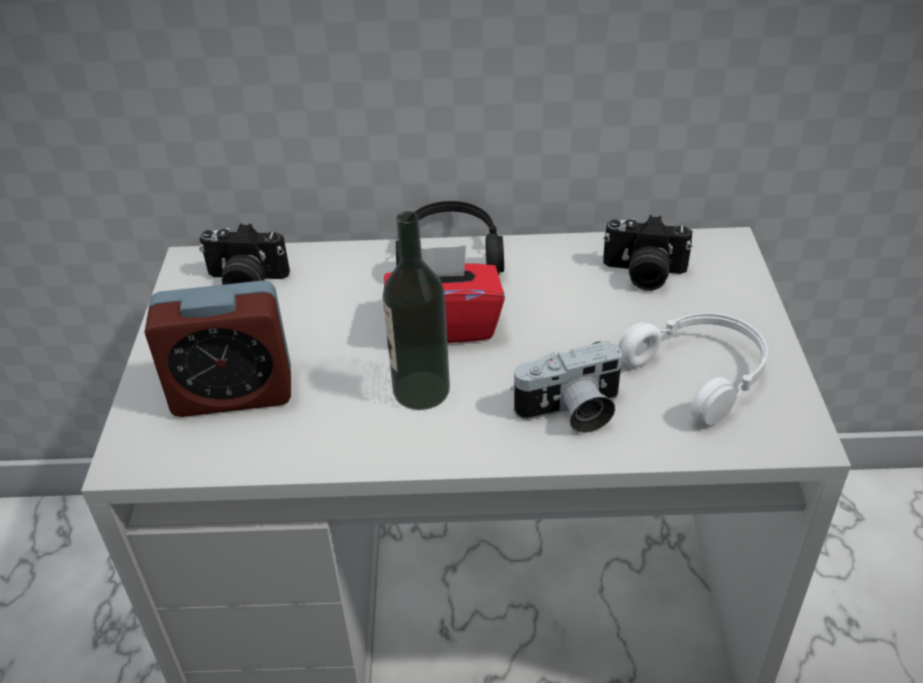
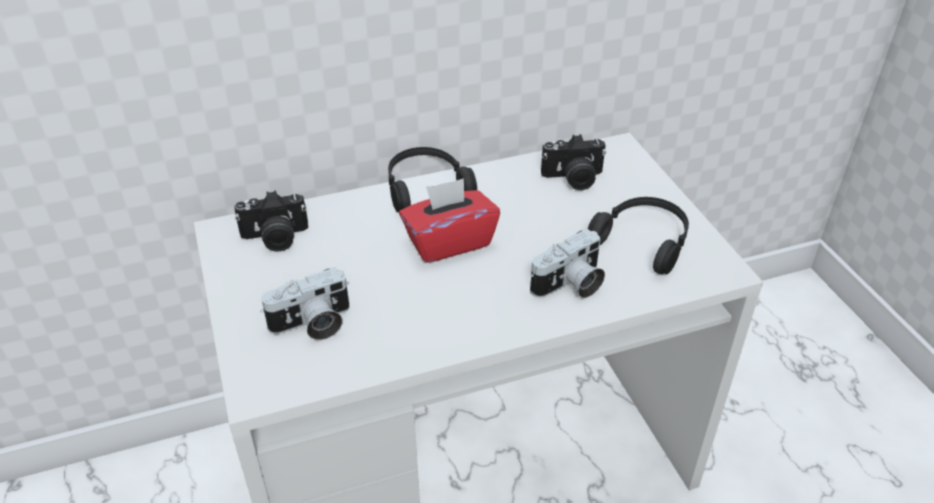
camera: 20 degrees left, 0 degrees up
(233, 393) = (312, 324): alarm clock -> camera
(421, 390) = (456, 292): bottle -> none
(701, 373) = (644, 240): white headphones -> black headphones

